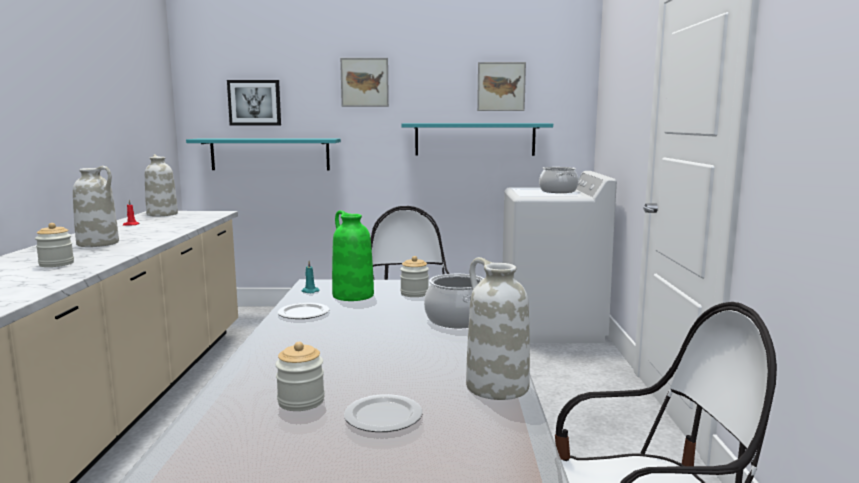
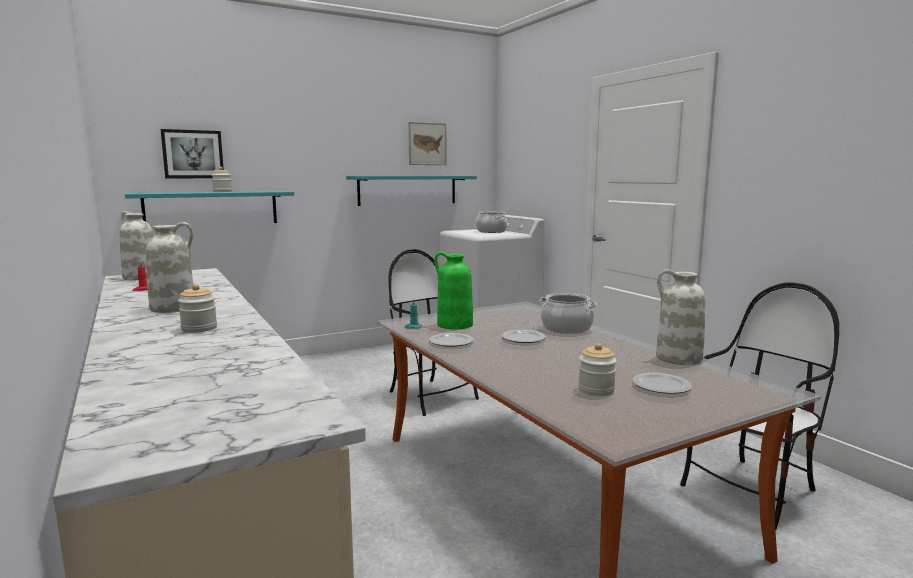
camera: 30 degrees left, 0 degrees up
(364, 82) = (309, 136): picture -> none
(382, 323) = (524, 338): none -> plate
(414, 293) = (496, 317): jar -> jar (222, 191)

